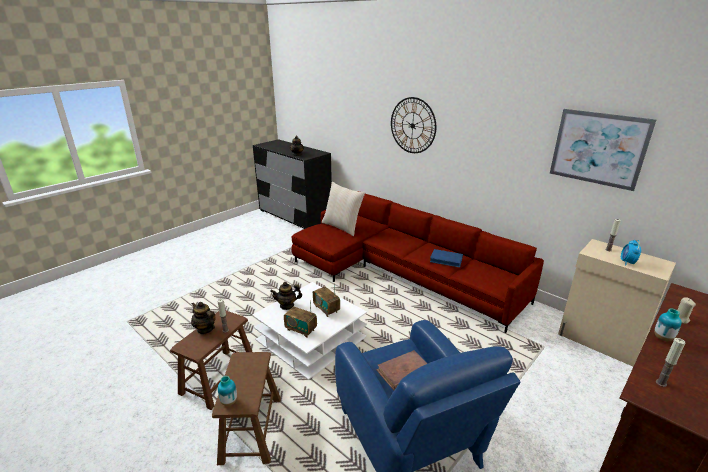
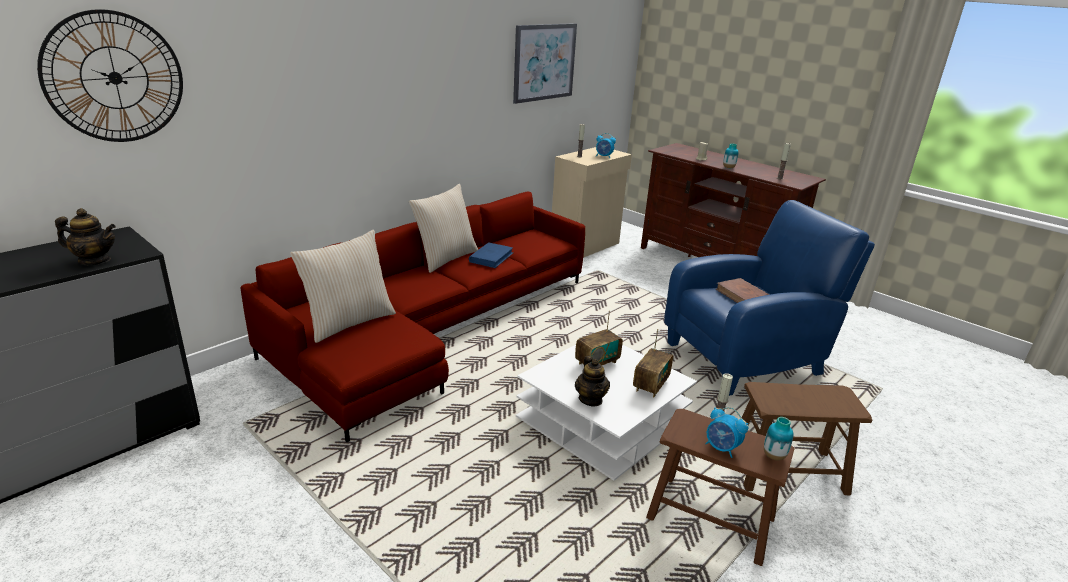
camera: 90 degrees left, 0 degrees up
(205, 329) = (721, 448): teapot -> alarm clock
(229, 402) = (847, 406): vase -> vase (774, 456)
(412, 125) = (334, 95): wall clock -> wall clock (115, 78)
(436, 245) = (445, 258): none -> beige pillow

